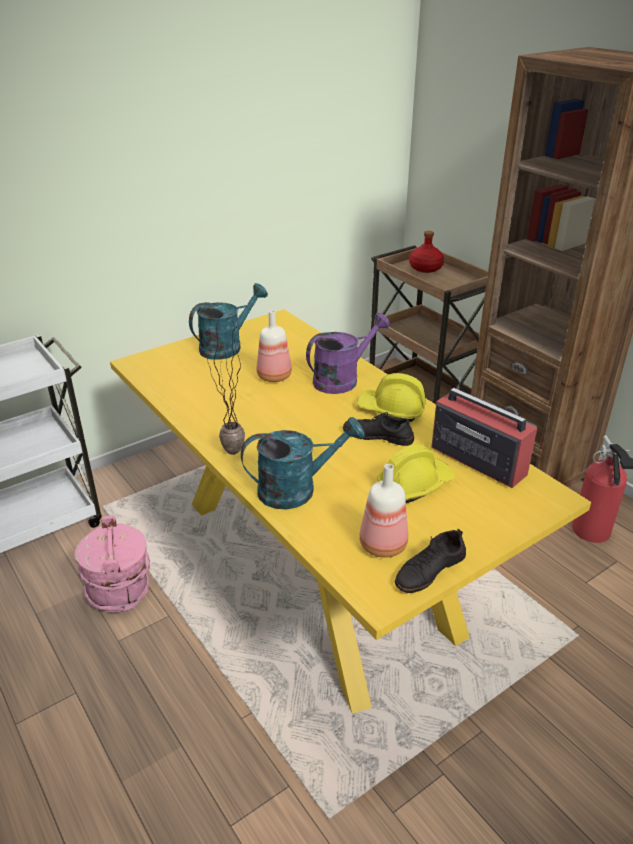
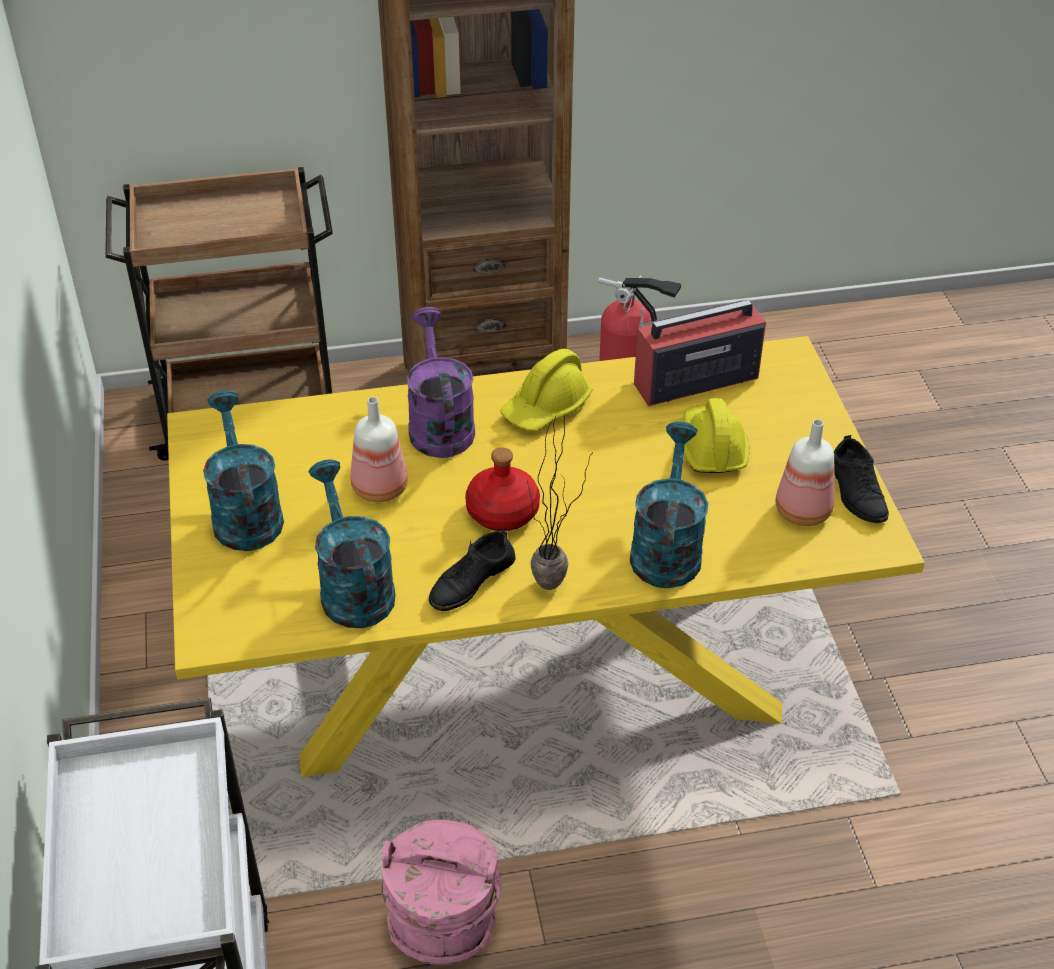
camera: 65 degrees left, 10 degrees up
(192, 390) = (353, 587): none -> turquoise watering can
(378, 436) = (597, 440): black shoe -> black shoe (471, 580)
(426, 268) = (188, 219): red bottle -> red bottle (503, 512)

